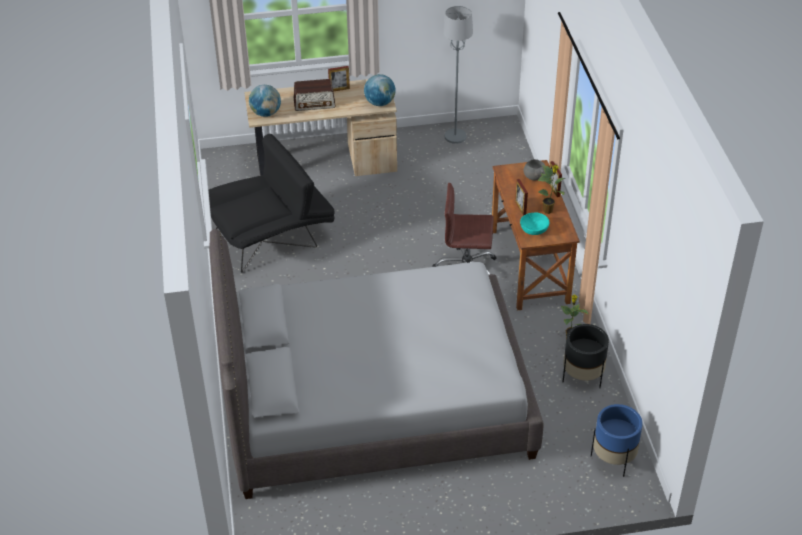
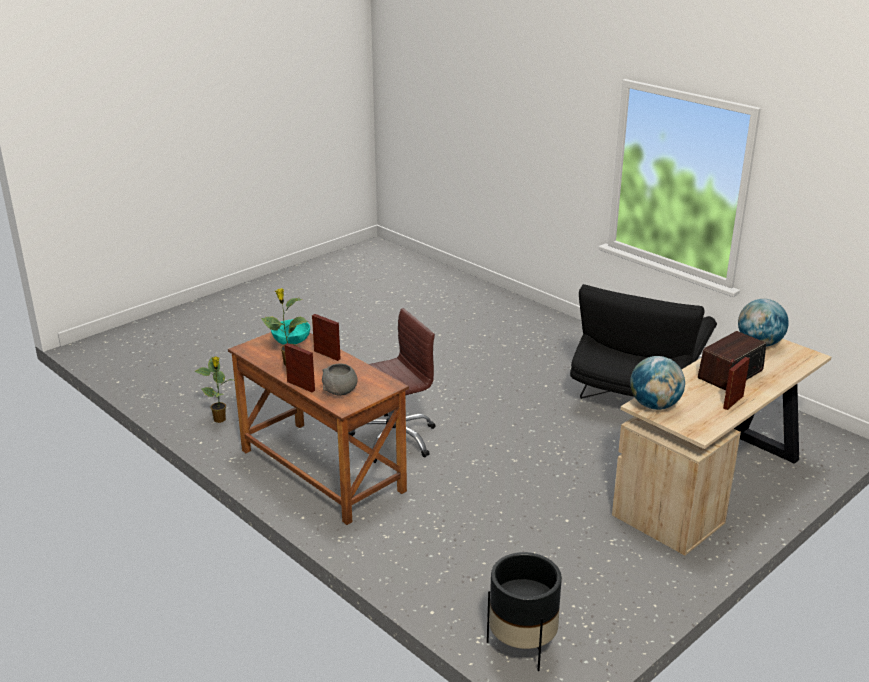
camera: 145 degrees right, 15 degrees down
(374, 401) = (375, 321): grey bed -> none
(455, 136) = (601, 608): grey floor lamp -> none
(582, 377) = (188, 395): black planter -> black planter (522, 646)
(613, 459) = (125, 353): blue planter -> none

